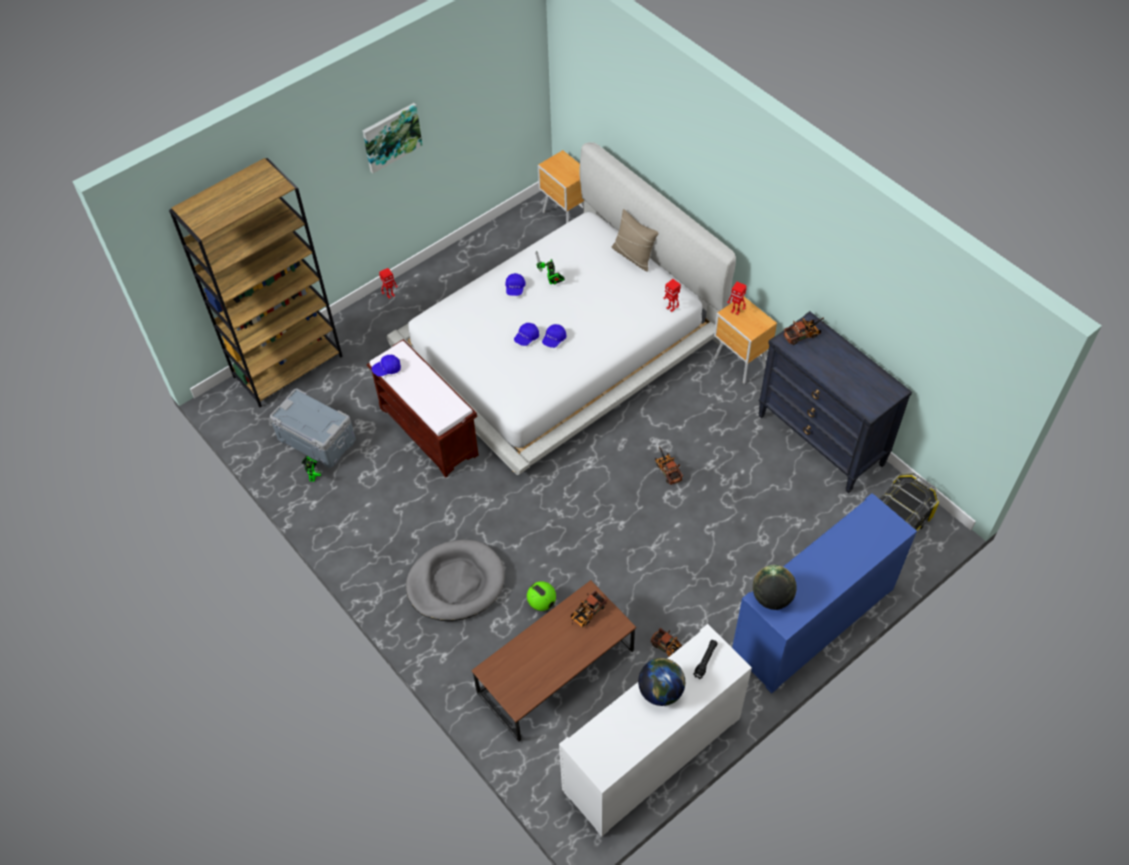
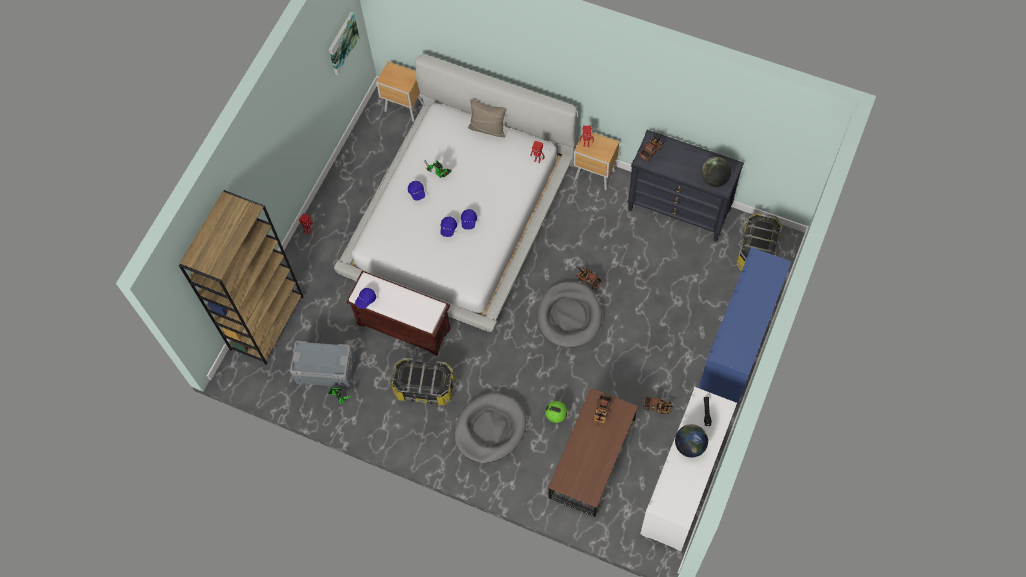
camera: 25 degrees left, 10 degrees up
(391, 137) = (286, 122): picture -> picture (342, 42)
(411, 504) = (424, 387): none -> storage box
(622, 500) = (569, 316): none -> grey dog bed
(772, 597) = (725, 350): globe -> globe (714, 179)

